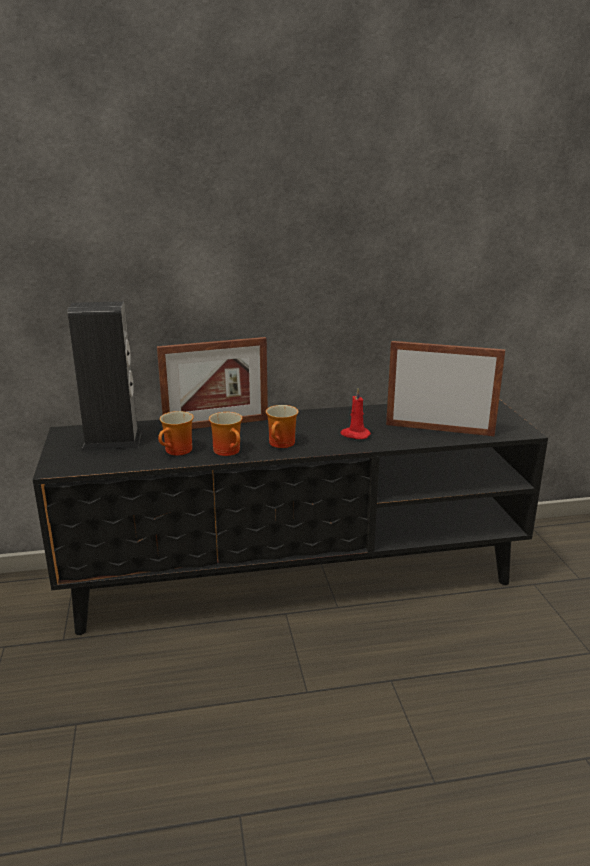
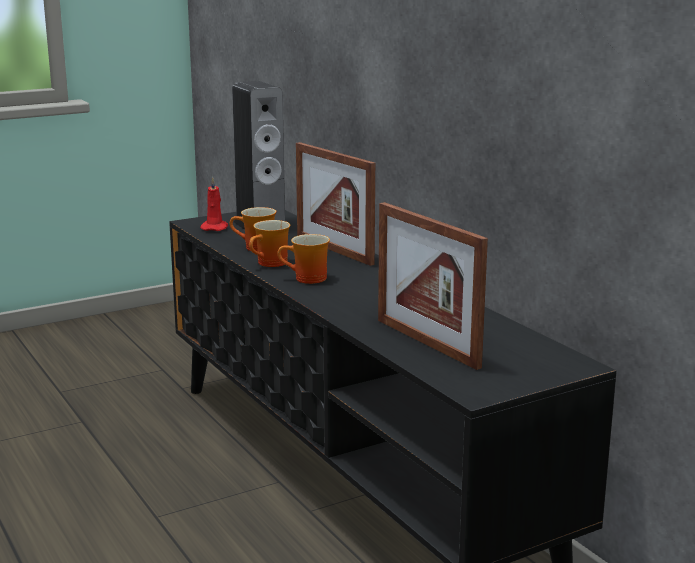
camera: 70 degrees right, 5 degrees down
(355, 435) = (364, 304): red candle -> red candle (215, 228)
(439, 429) = (427, 343): picture frame -> picture frame turned 150 degrees clockwise

